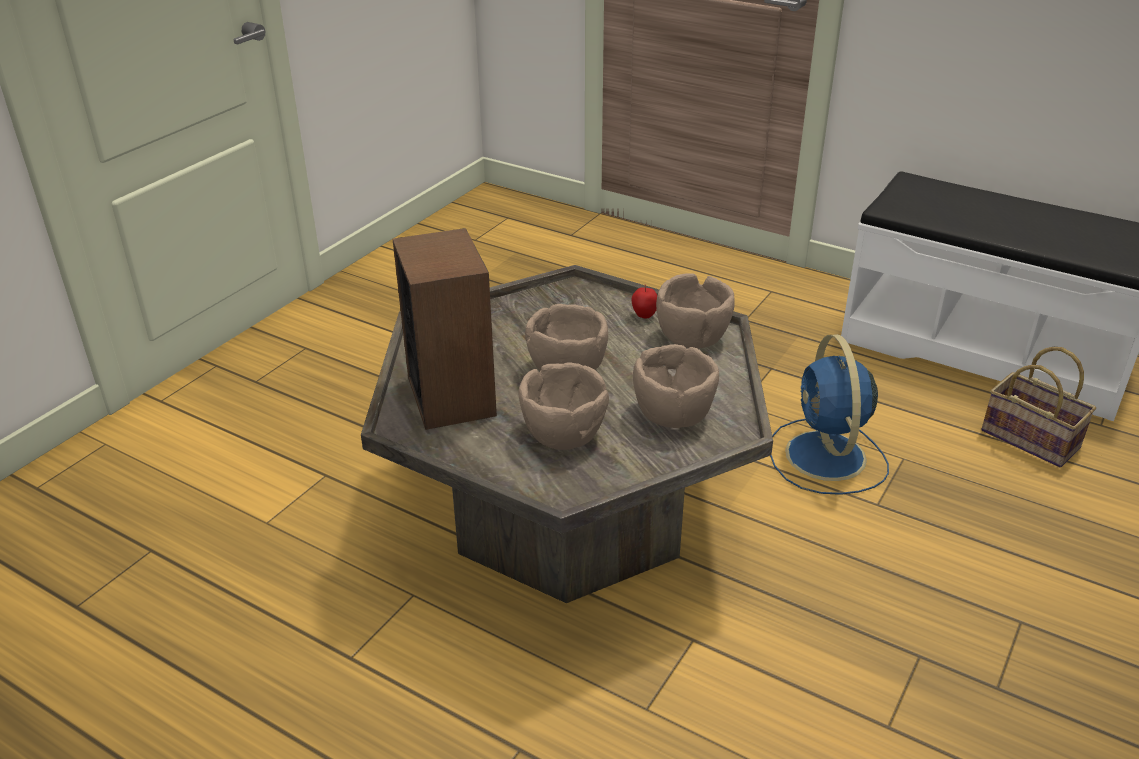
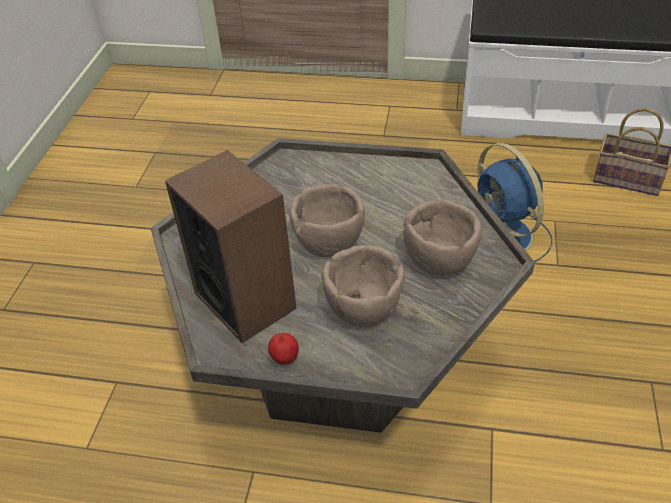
camera: 20 degrees left, 10 degrees up
(644, 316) = (360, 171): apple -> apple (285, 360)
(692, 338) = (410, 182): brown bowl -> none

